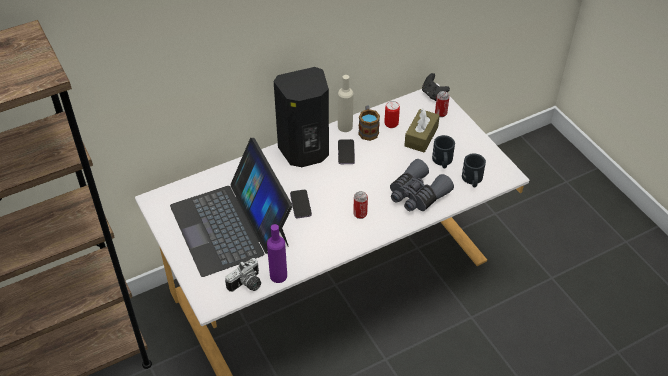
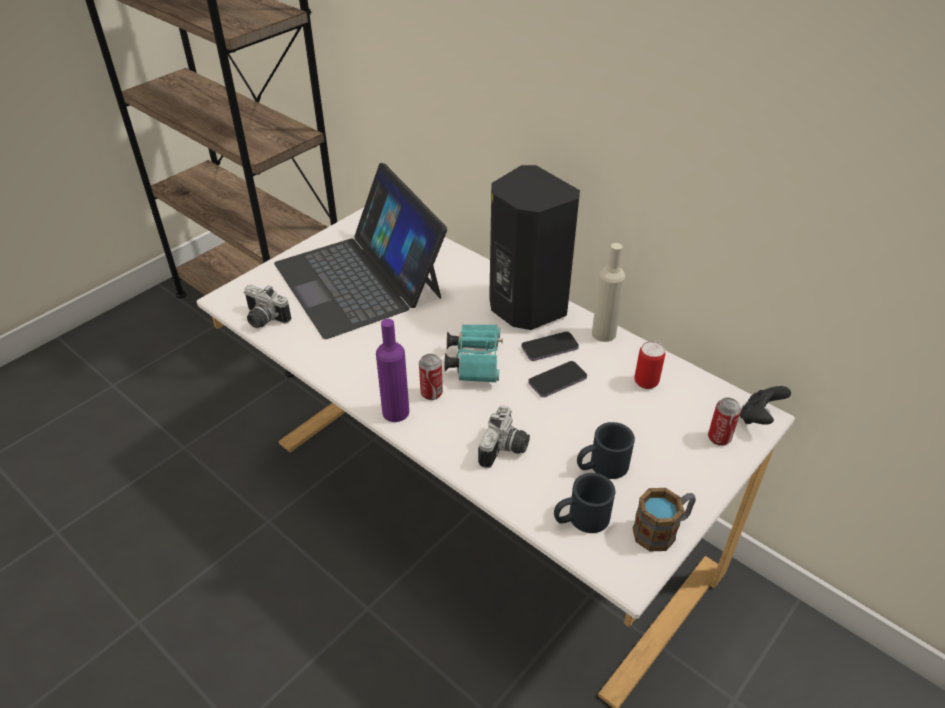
camera: 70 degrees right, 5 degrees down
(231, 225) = (359, 280): laptop -> laptop turned 75 degrees counterclockwise
(278, 275) = (286, 342): purple bottle -> purple bottle (395, 412)
(300, 205) = (422, 329): phone -> phone (557, 380)
(342, 188) = (475, 361): none -> turquoise binoculars
(368, 130) = (614, 359): mug -> mug (662, 530)
(417, 194) = (505, 450): grey binoculars -> camera
(421, 136) = (643, 425): brown tissue box -> none

